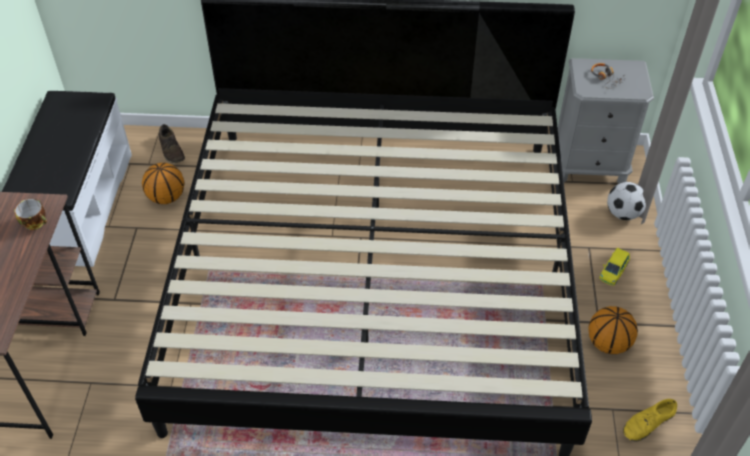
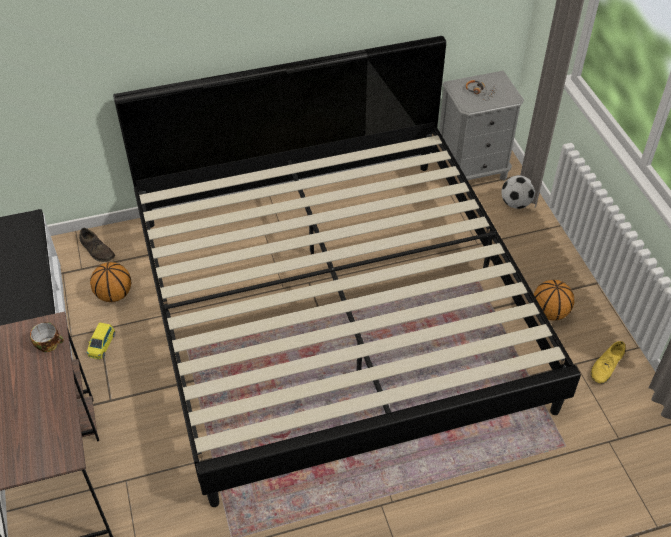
camera: 20 degrees left, 0 degrees up
(613, 271) = (528, 253): yellow toy car -> yellow toy car (102, 345)

